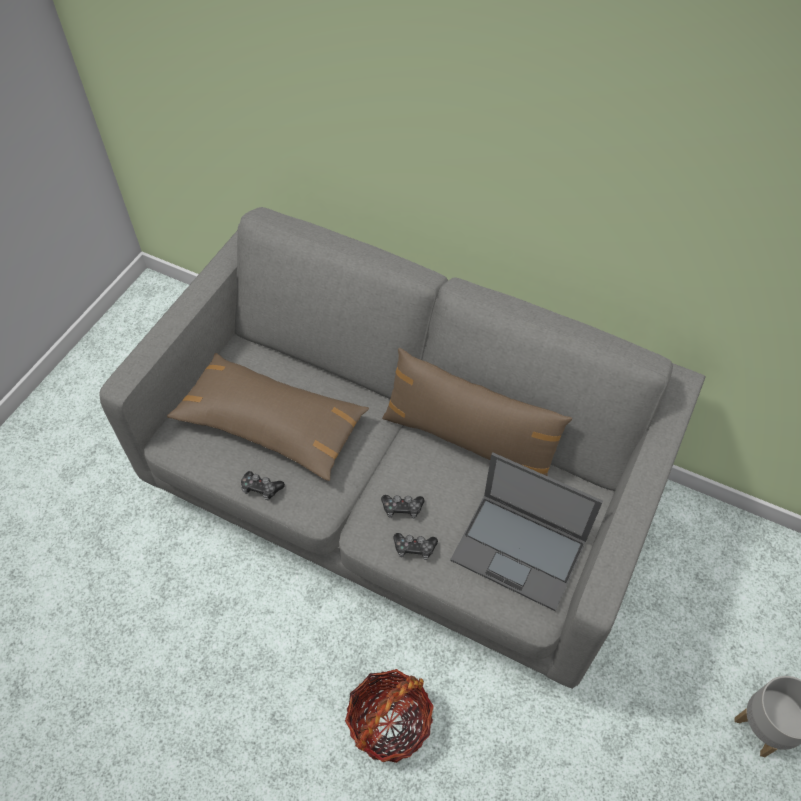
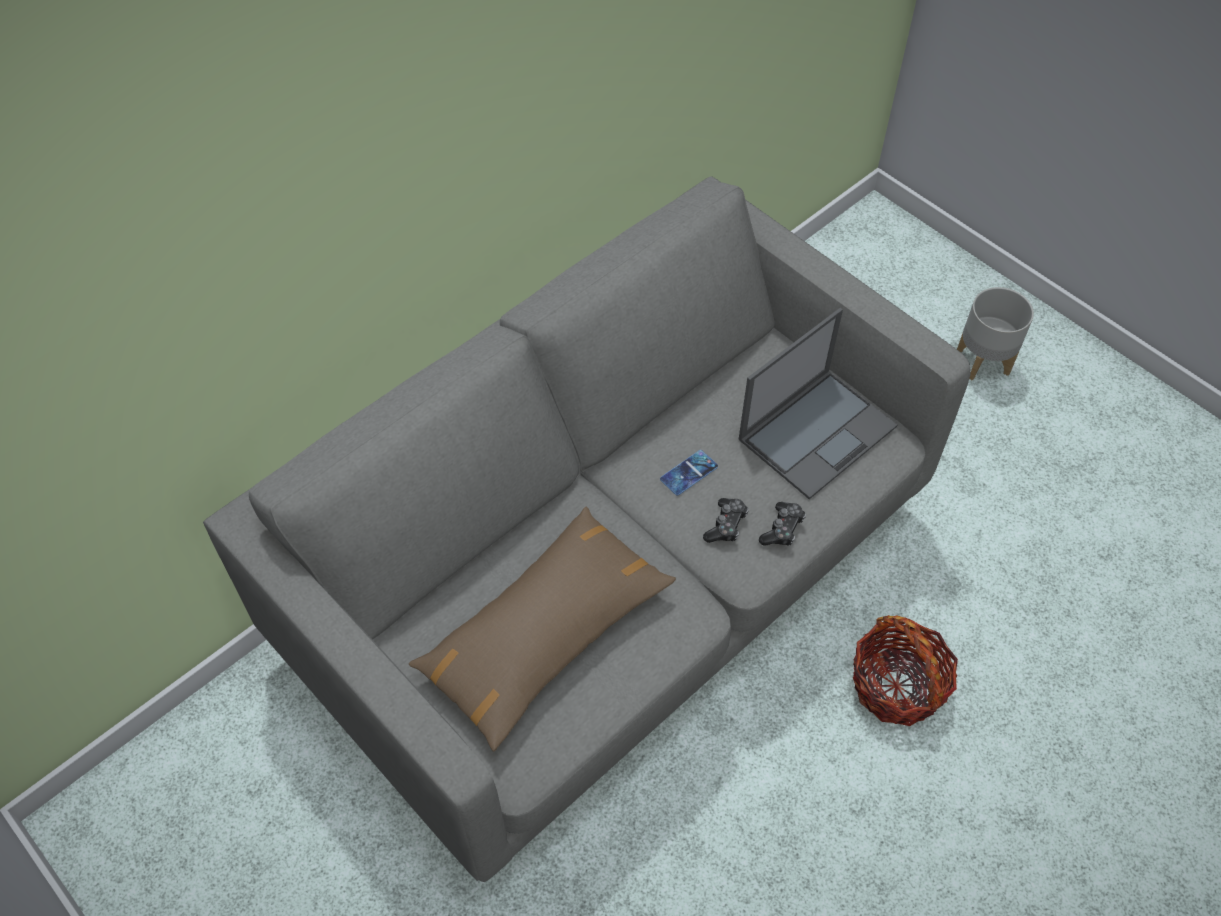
camera: 70 degrees left, 0 degrees up
(261, 488) = (640, 671): game controller -> none
(438, 470) = (689, 473): none -> phone
(469, 441) = (661, 431): brown pillow -> none

